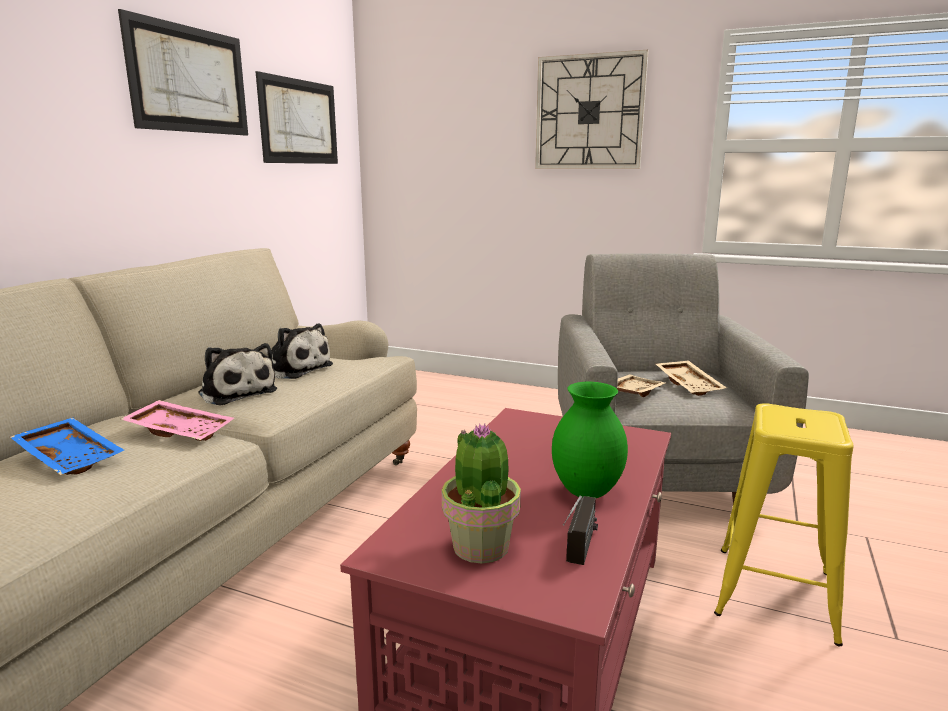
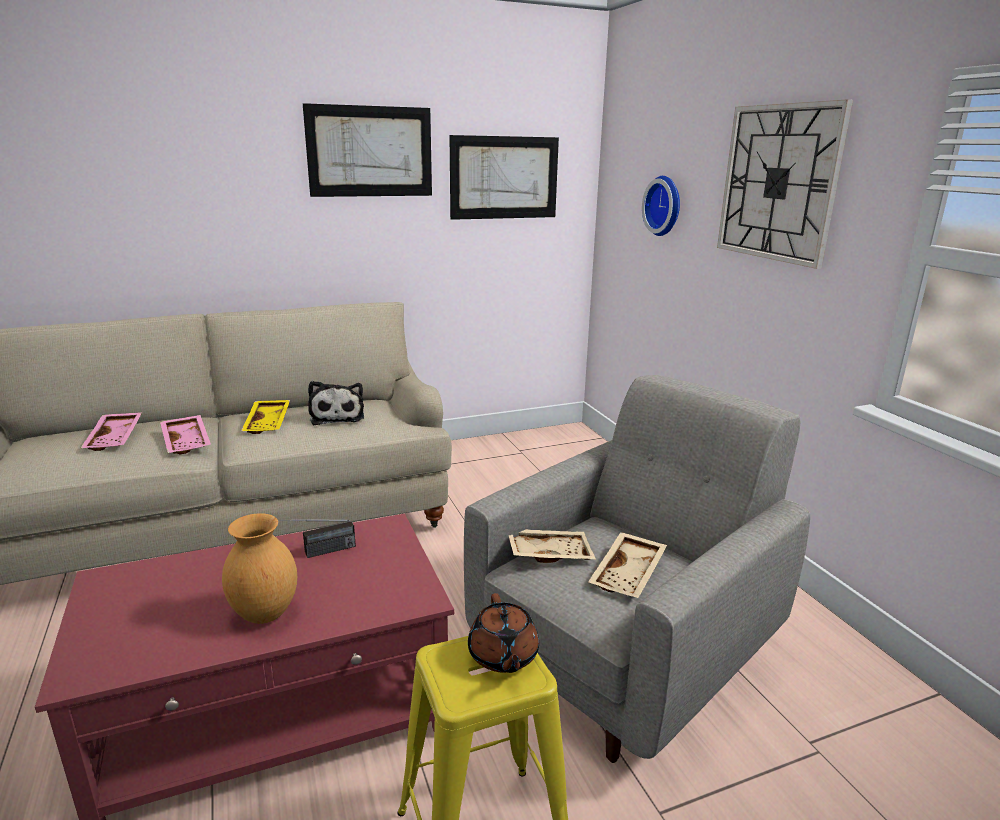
camera: 45 degrees right, 5 degrees up
(72, 457) = (116, 438): blue tray -> pink tray
(237, 392) = (269, 423): plush toy -> yellow tray
(462, 143) = (665, 206): none -> wall clock
(481, 546) = (134, 607): potted plant -> none
(579, 555) = (149, 652): radio -> radio (317, 553)
(585, 492) = (264, 614): green vase -> brown vase
(794, 414) = (503, 656): none -> brown teapot

